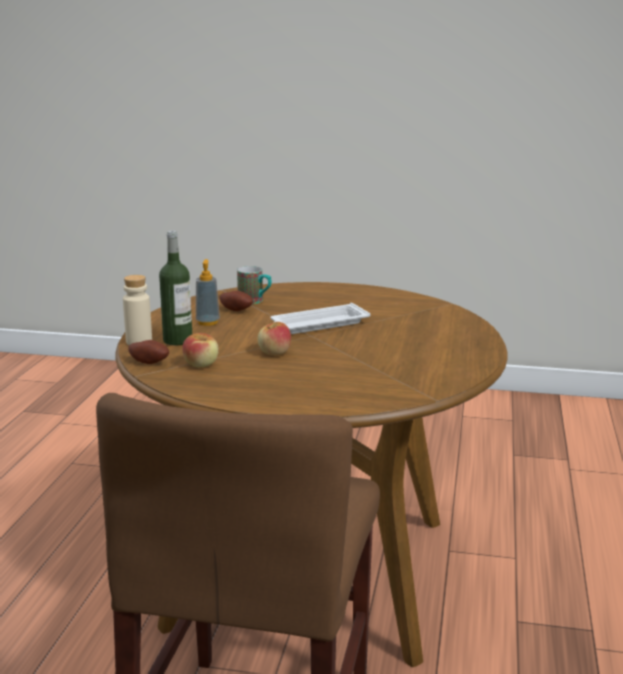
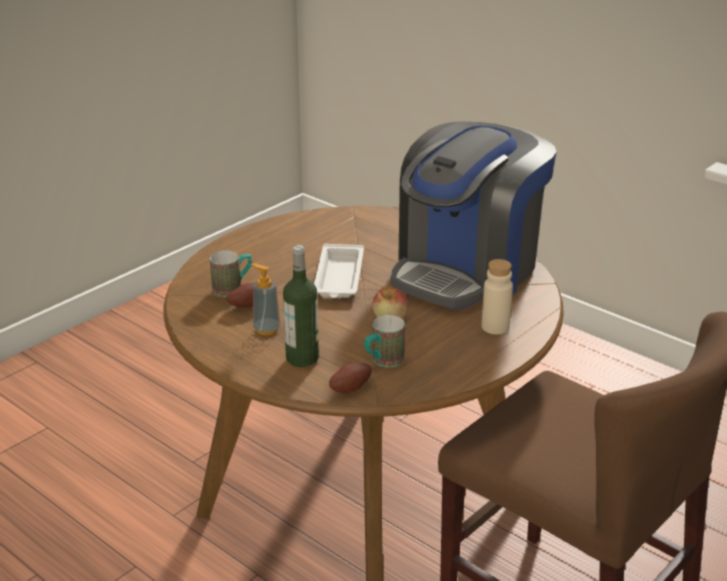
camera: 60 degrees left, 10 degrees up
(139, 341) = (281, 381): beige bottle -> beige bottle (495, 327)
(201, 364) = (382, 361): apple -> mug
(401, 362) = (467, 271): none -> coffee machine

